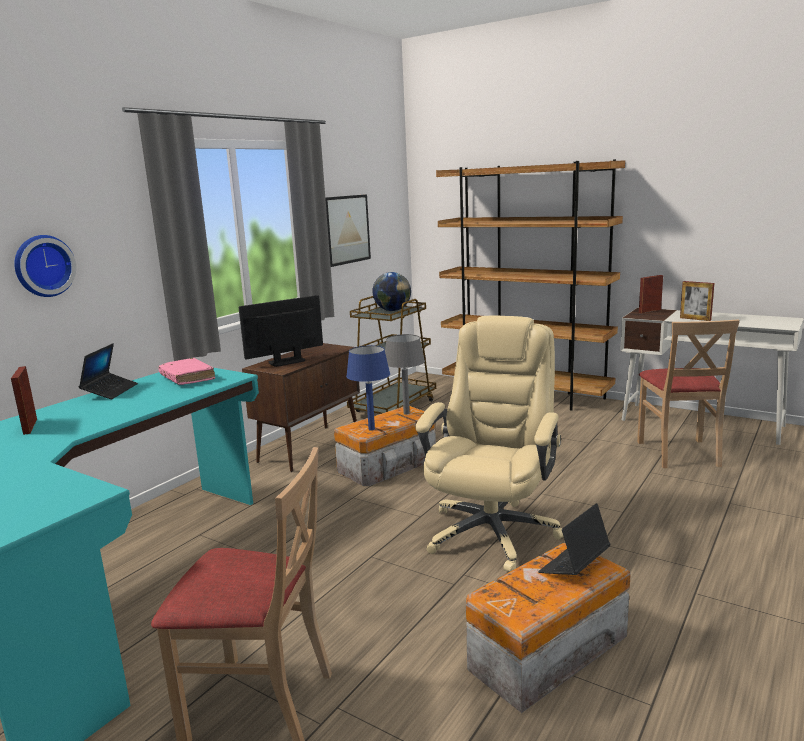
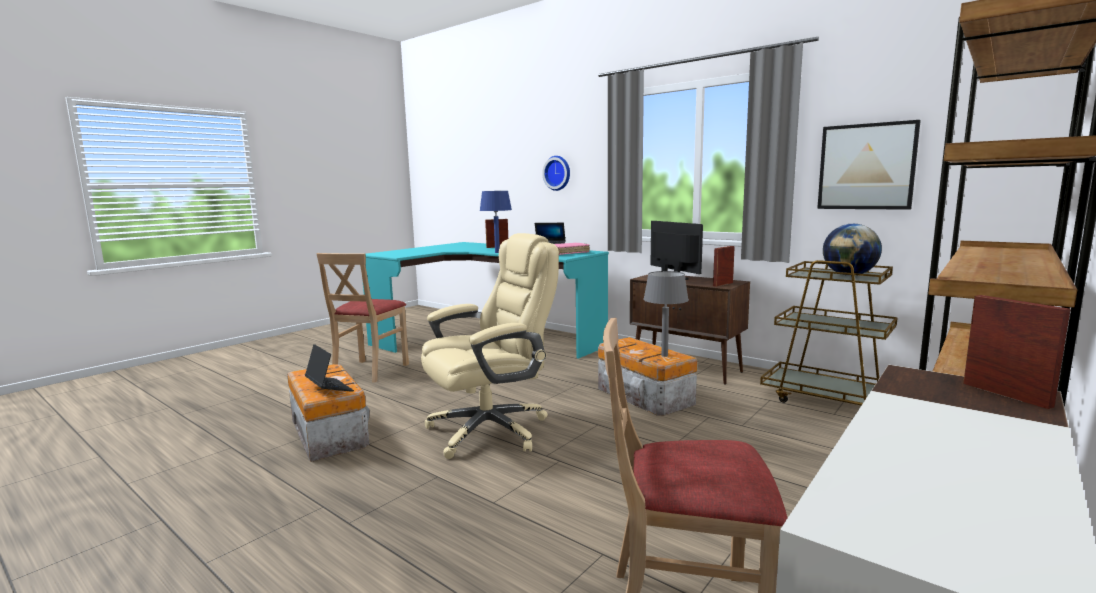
camera: 95 degrees right, 5 degrees down
(371, 429) = (620, 345): blue table lamp -> blue table lamp (497, 252)
(492, 532) = (491, 430): beige office chair -> beige office chair turned 60 degrees counterclockwise
(695, 319) = (912, 422): picture frame -> picture frame (723, 284)

